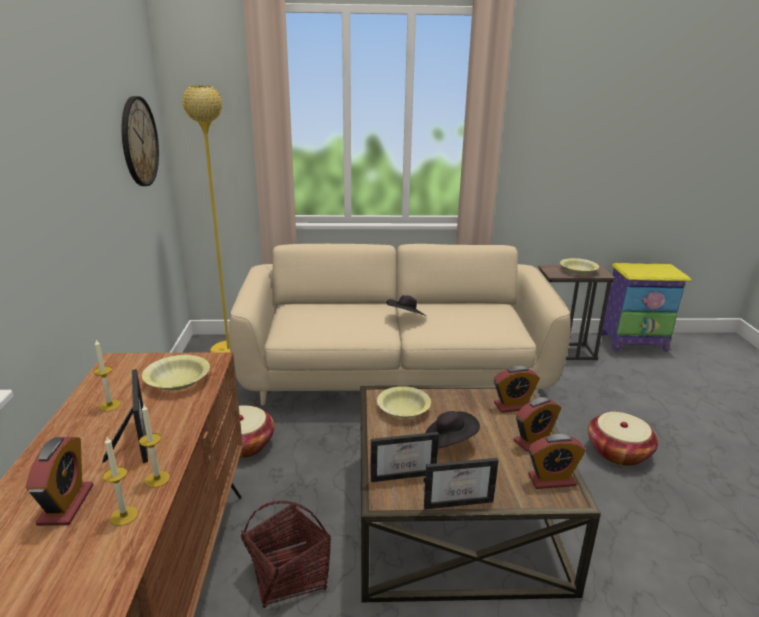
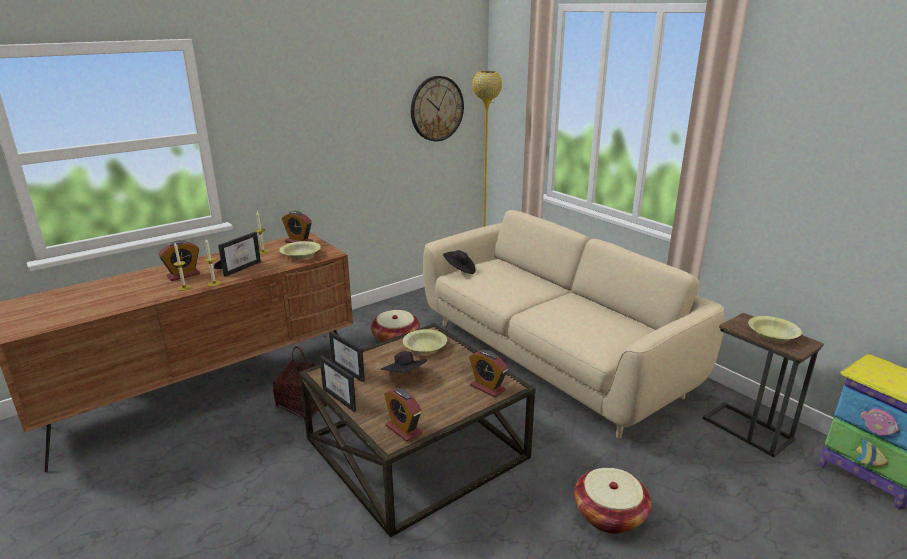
camera: 55 degrees right, 0 degrees up
(406, 317) = (546, 301): black hat -> black hat (459, 270)
(534, 441) = (447, 409): alarm clock -> alarm clock (299, 242)

